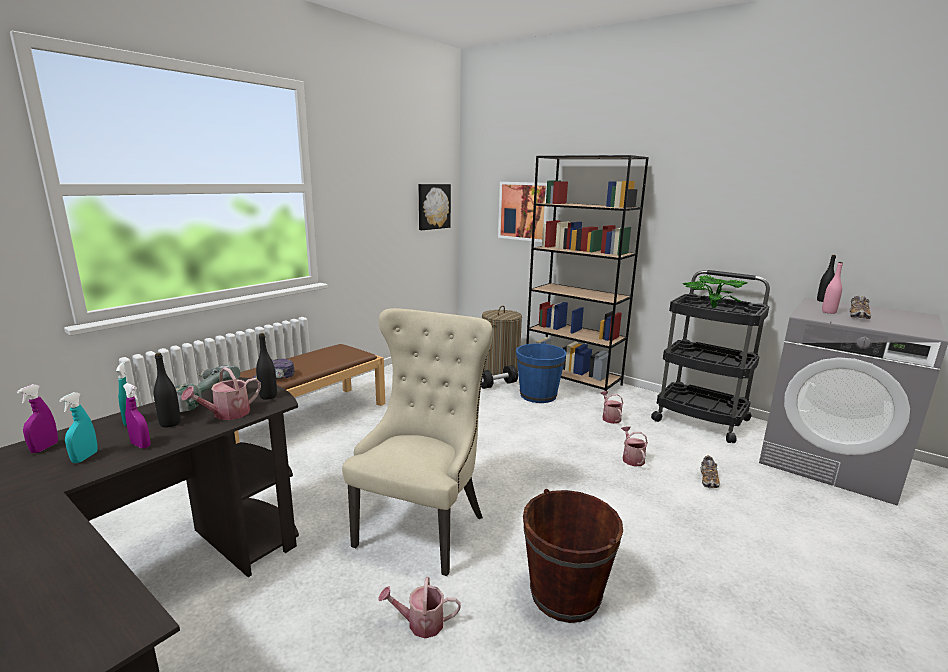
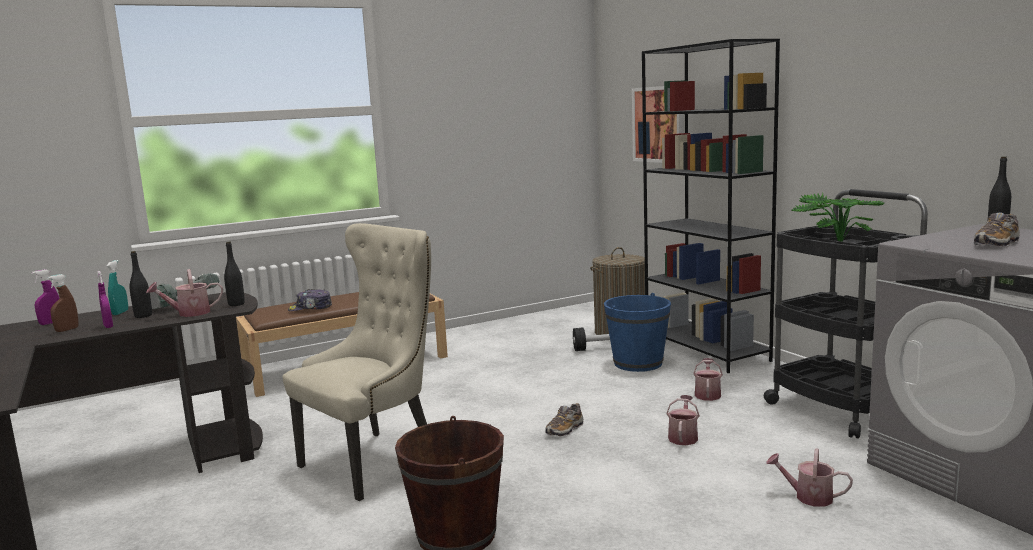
camera: 25 degrees right, 5 degrees down
(85, 457) = (67, 330): turquoise spray bottle -> brown spray bottle
(420, 623) = (301, 528): watering can -> watering can (808, 497)
(433, 206) = (553, 125): picture -> none
(573, 380) = (707, 350): beige bookcase -> black bookcase
(708, 480) = (763, 470): shoe -> shoe (565, 430)
(828, 312) = (961, 239): pink bottle -> none

